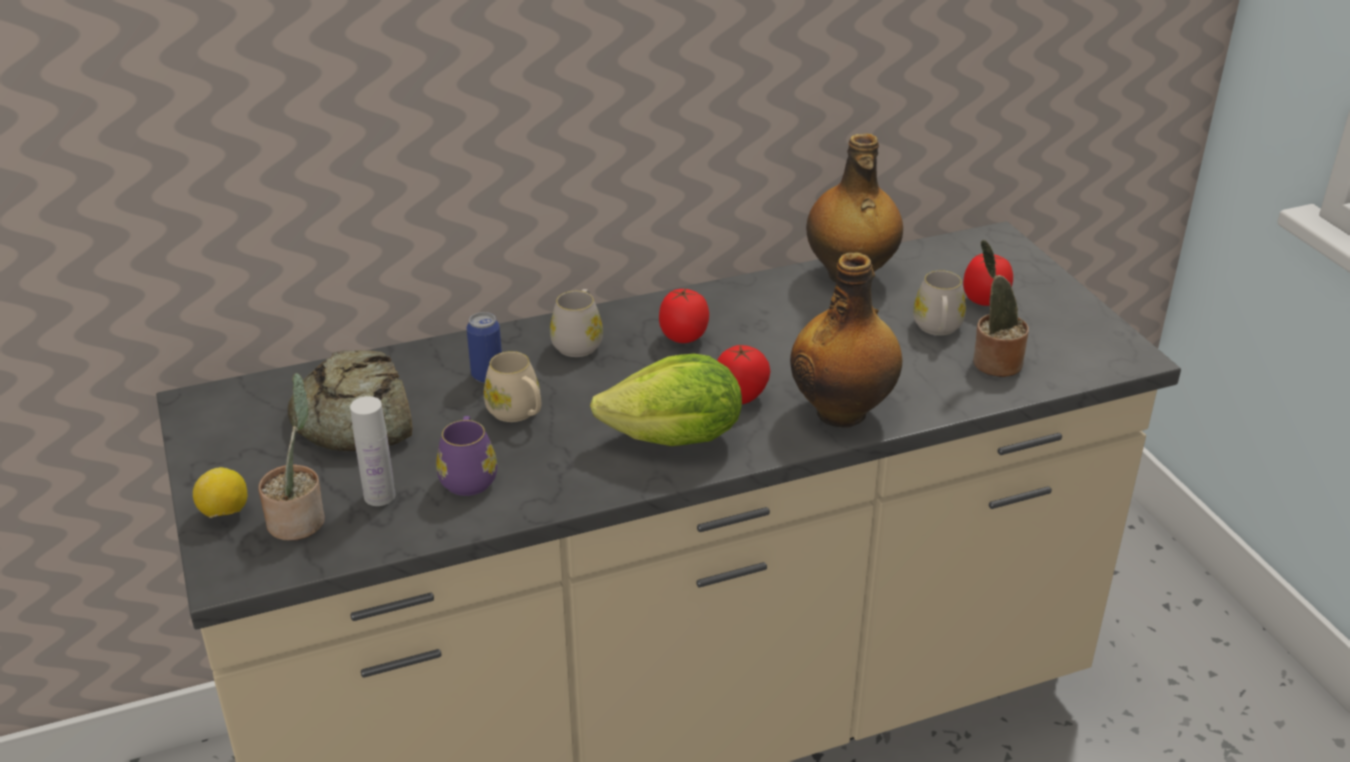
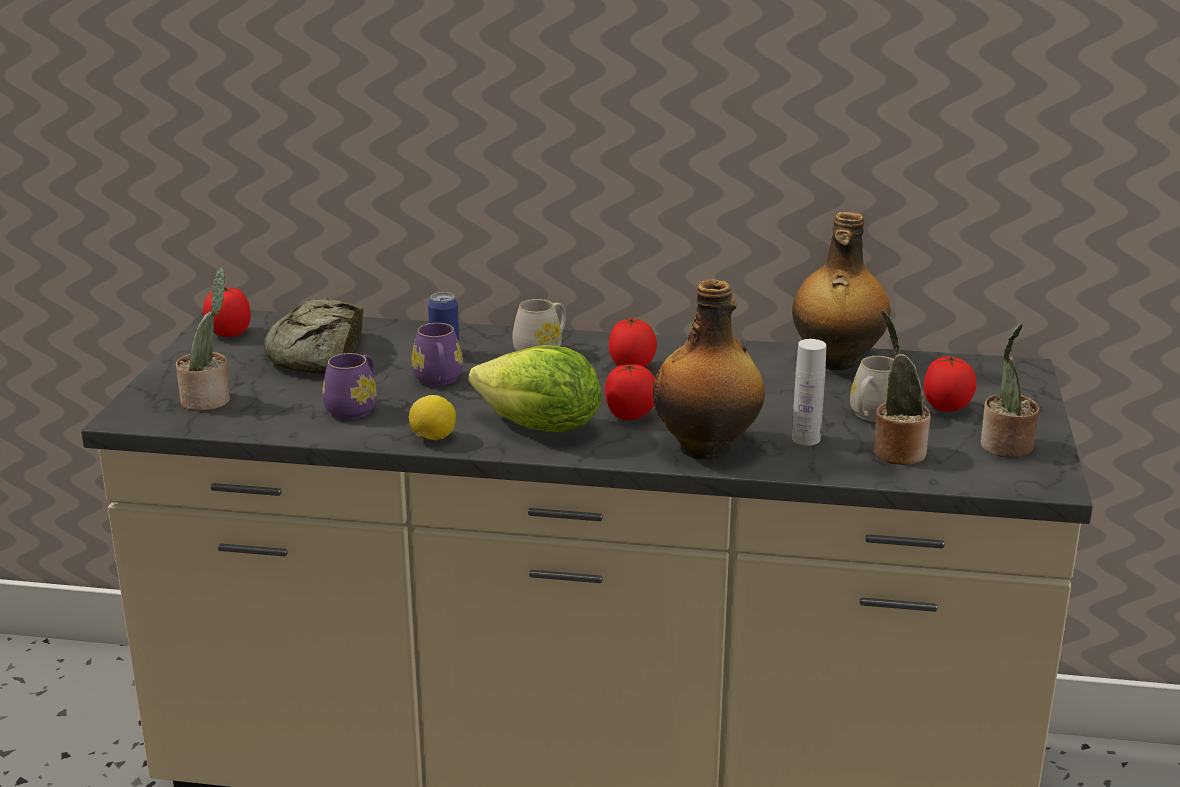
camera: 30 degrees right, 10 degrees down
(224, 513) = (166, 383): lemon -> lemon (433, 438)
(225, 421) = (229, 333): none -> tomato
(379, 496) = (278, 402): white bottle -> white bottle (806, 439)
(518, 413) = (439, 381): beige mug -> purple mug
(1067, 329) = (1005, 447): none -> potted plant

